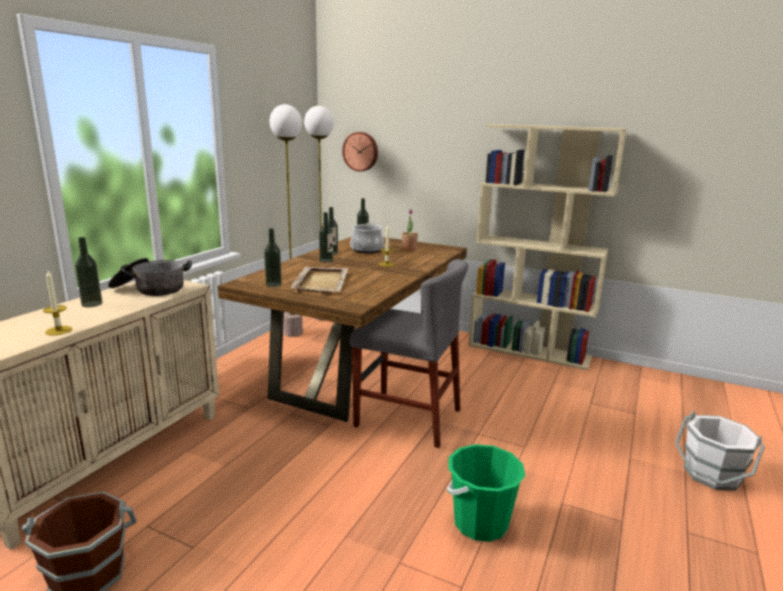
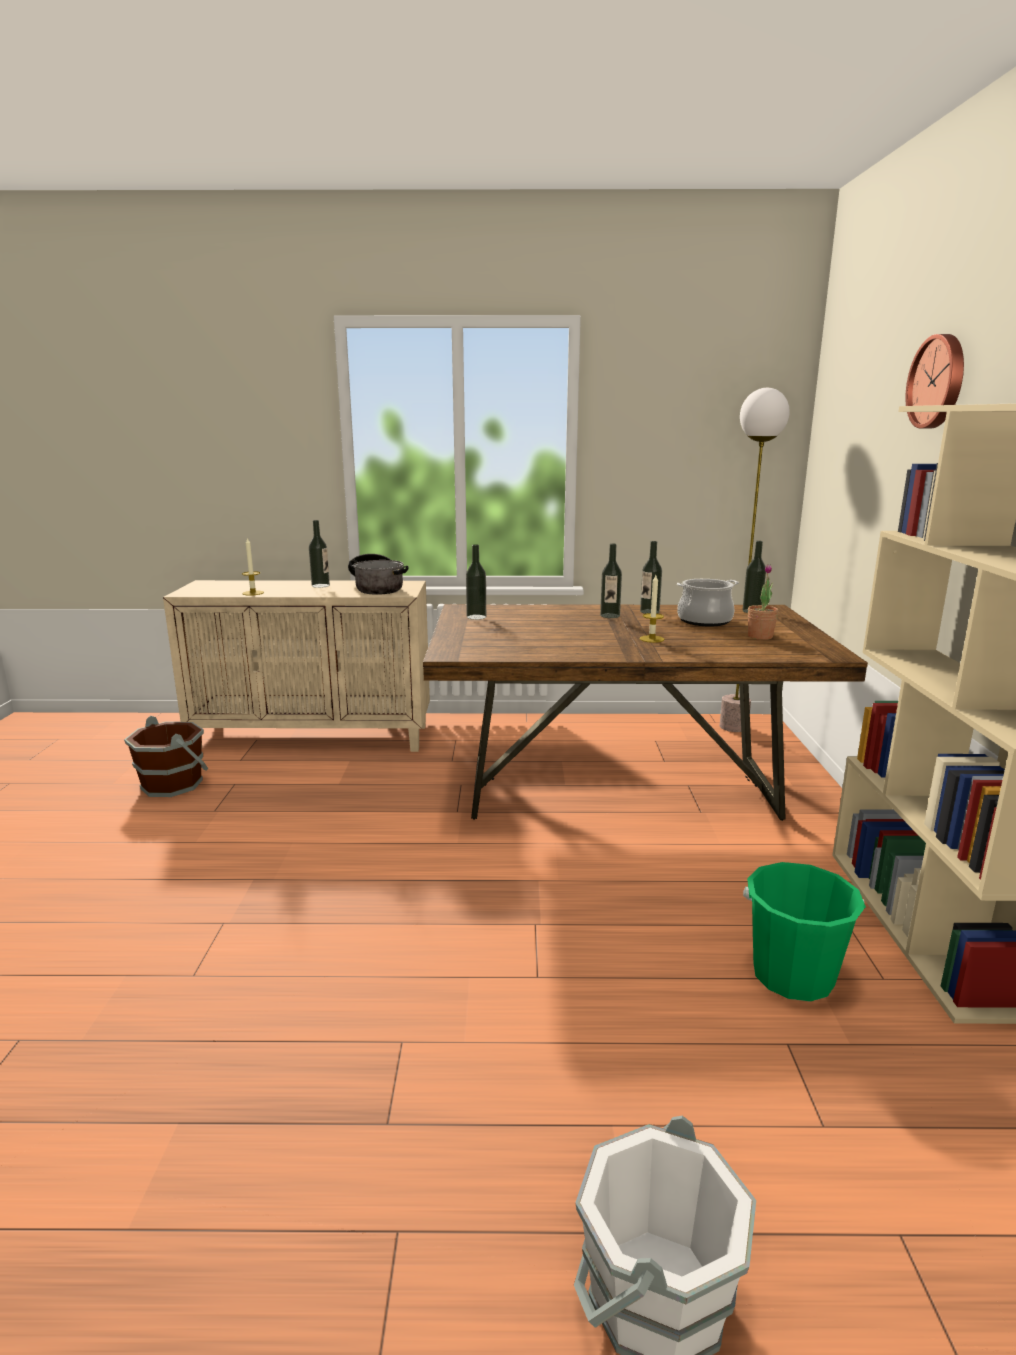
camera: 65 degrees right, 0 degrees up
(292, 333) = (656, 726): floor lamp -> none
(321, 281) = (517, 629): beige tray -> none
(361, 151) = (836, 465): wall clock -> wall clock (938, 382)
(408, 418) = (523, 857): grey chair -> none
(480, 523) = (315, 967): green bucket -> green bucket (793, 976)

